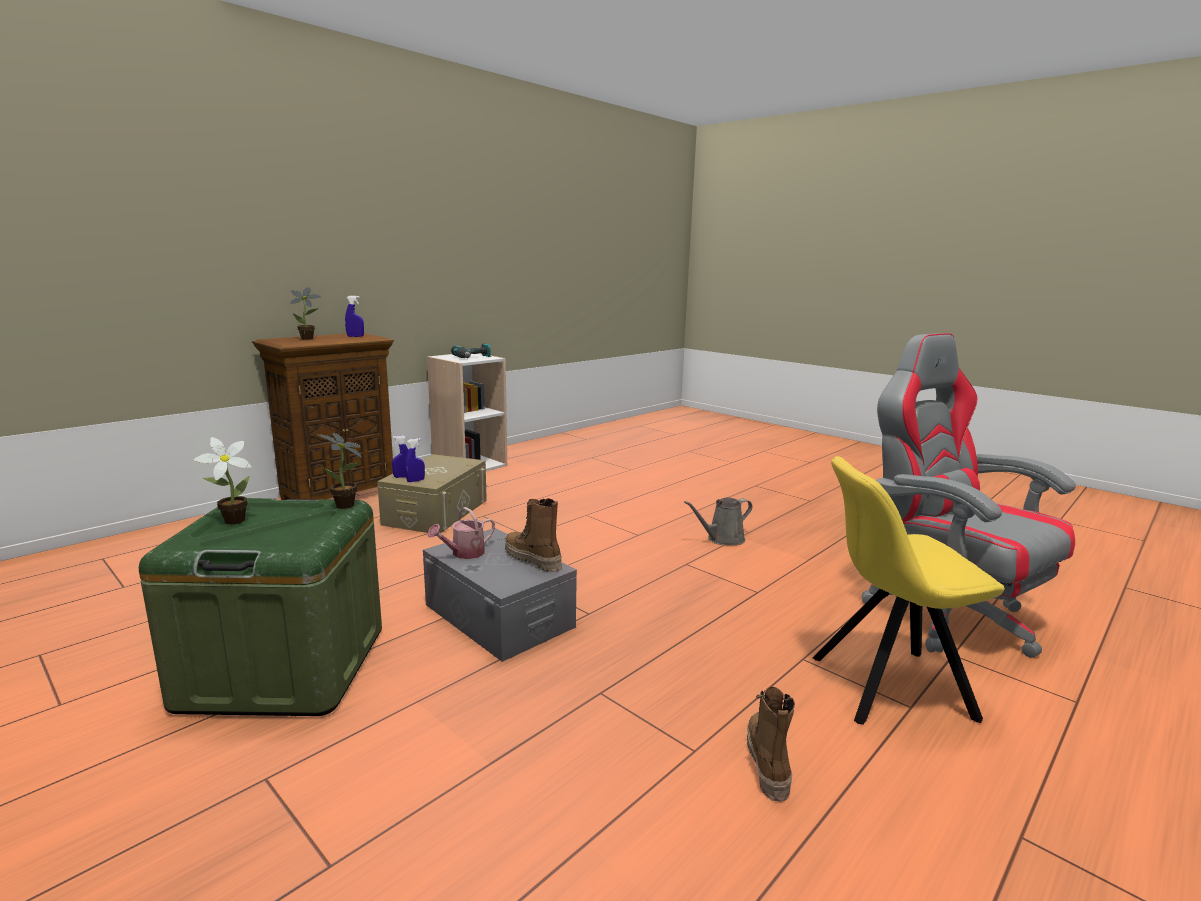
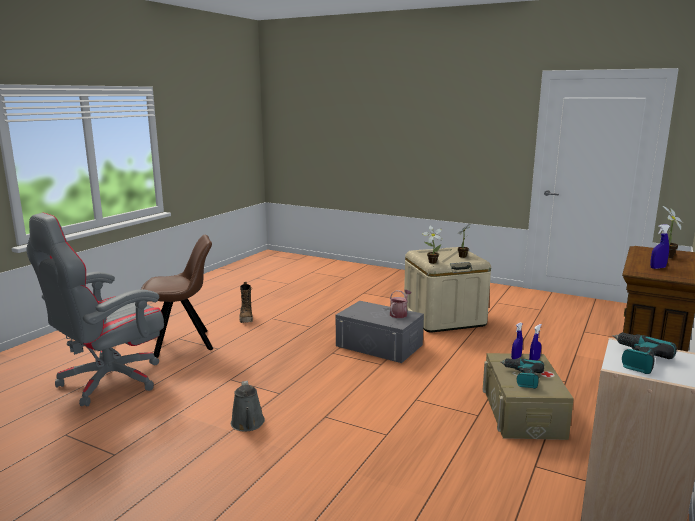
camera: 165 degrees right, 0 degrees up
(284, 667) = (444, 318): green storage box -> beige storage box
(445, 467) = (522, 377): none -> power drill
(532, 560) = (361, 315): boot -> none
(722, 539) = (248, 424): grey watering can -> grey watering can turned 120 degrees clockwise
(889, 686) = (182, 343): yellow chair -> brown chair
(949, 618) = (111, 380): grey office chair -> grey office chair turned 90 degrees clockwise

